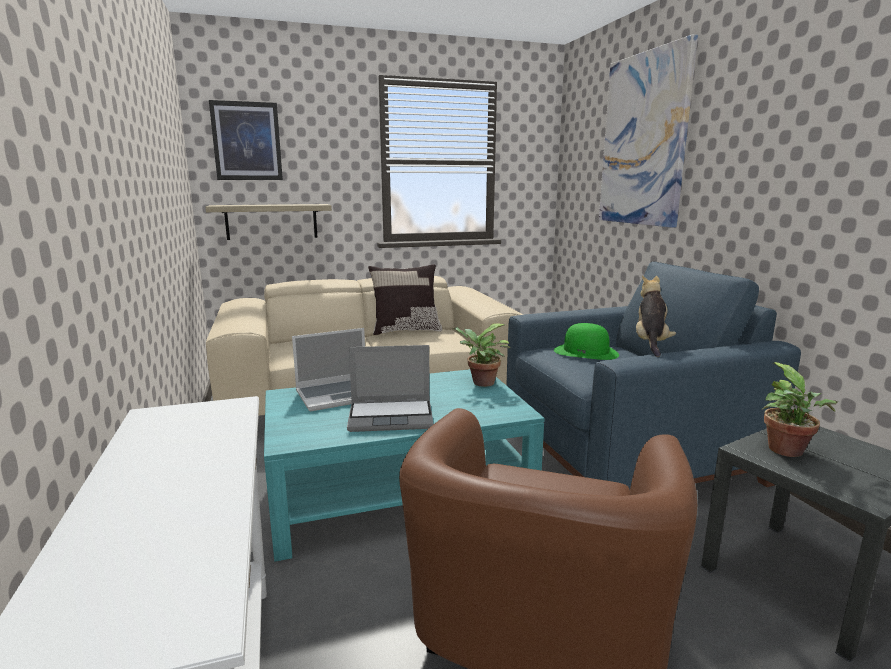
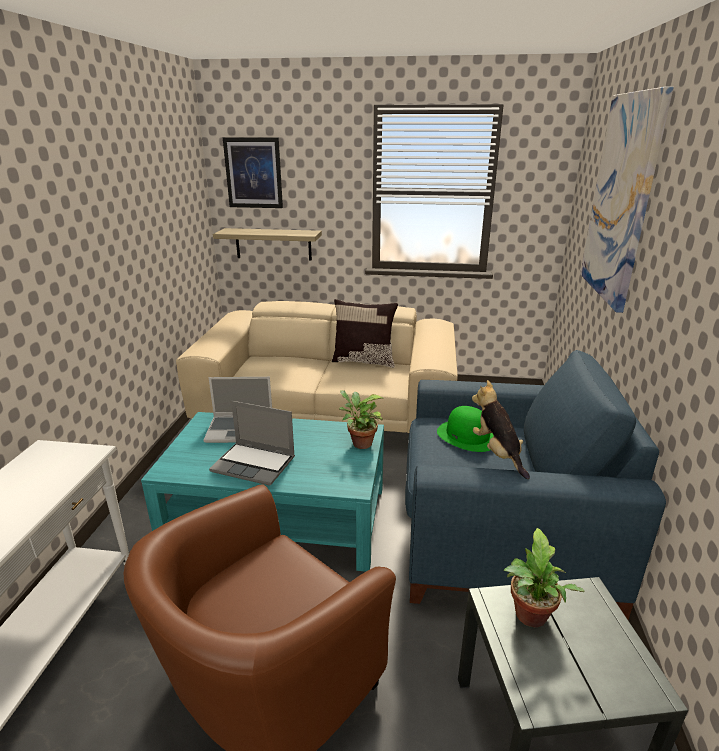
camera: 25 degrees right, 10 degrees up
(650, 343) = (497, 453): plush toy -> plush toy turned 60 degrees counterclockwise

